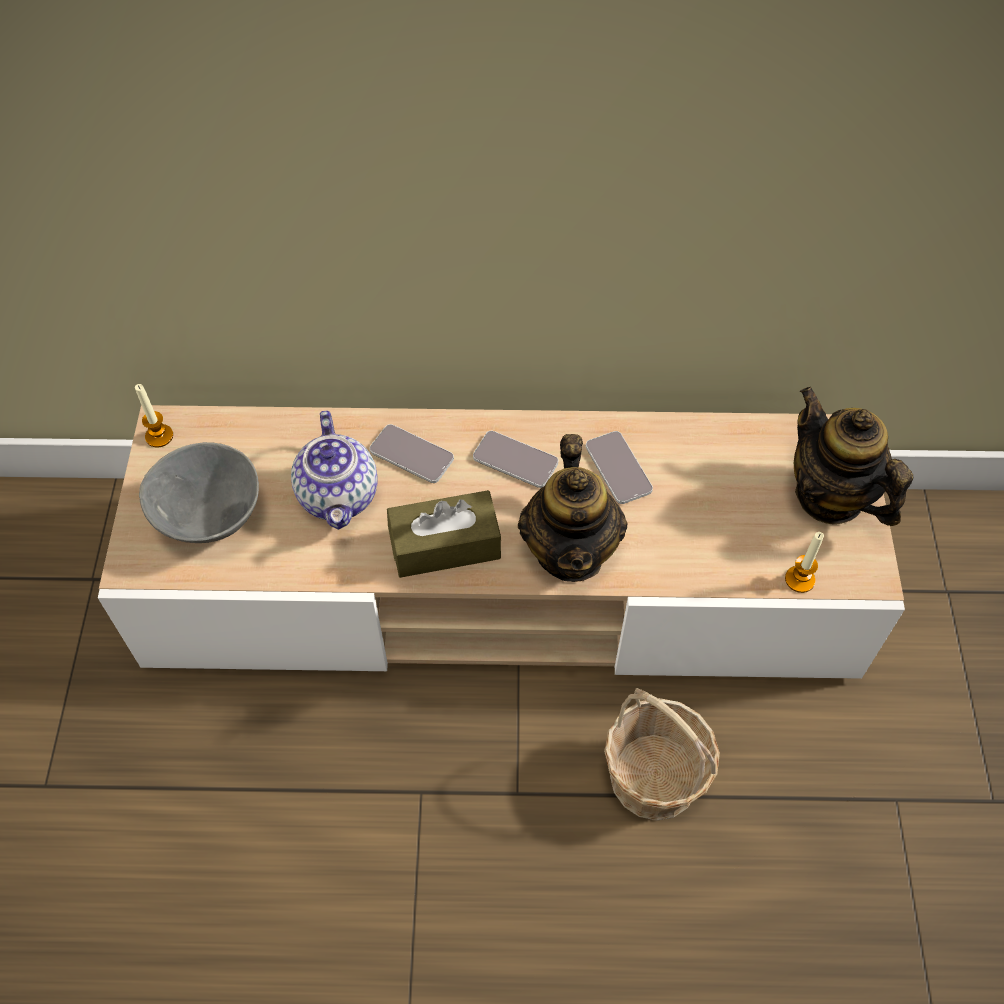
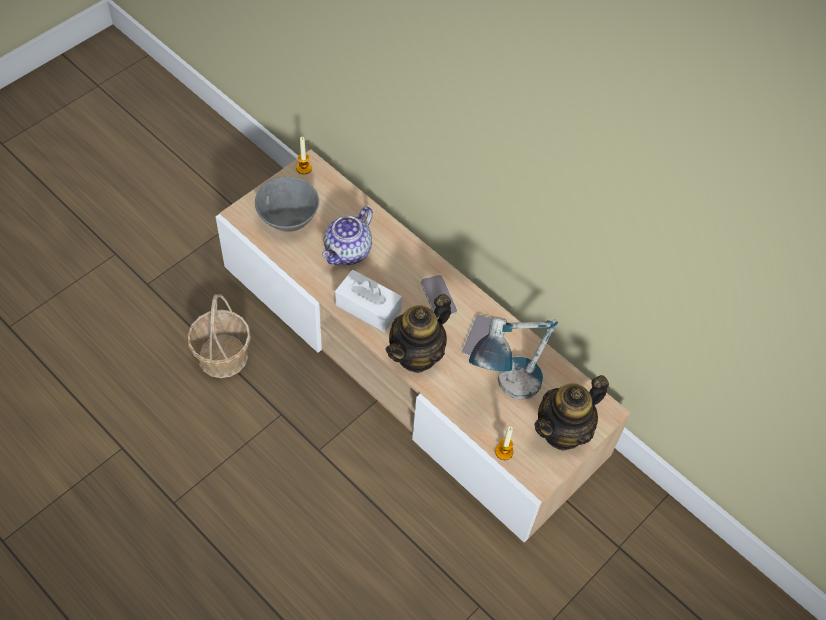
camera: 40 degrees right, 0 degrees up
(411, 454) = (397, 258): phone -> none
(445, 545) = (368, 307): brown tissue box -> white tissue box
(654, 777) = (382, 497): basket -> basket (222, 356)
(718, 507) = (505, 391): none -> table lamp
(830, 496) = (563, 431): teapot -> teapot turned 135 degrees counterclockwise

